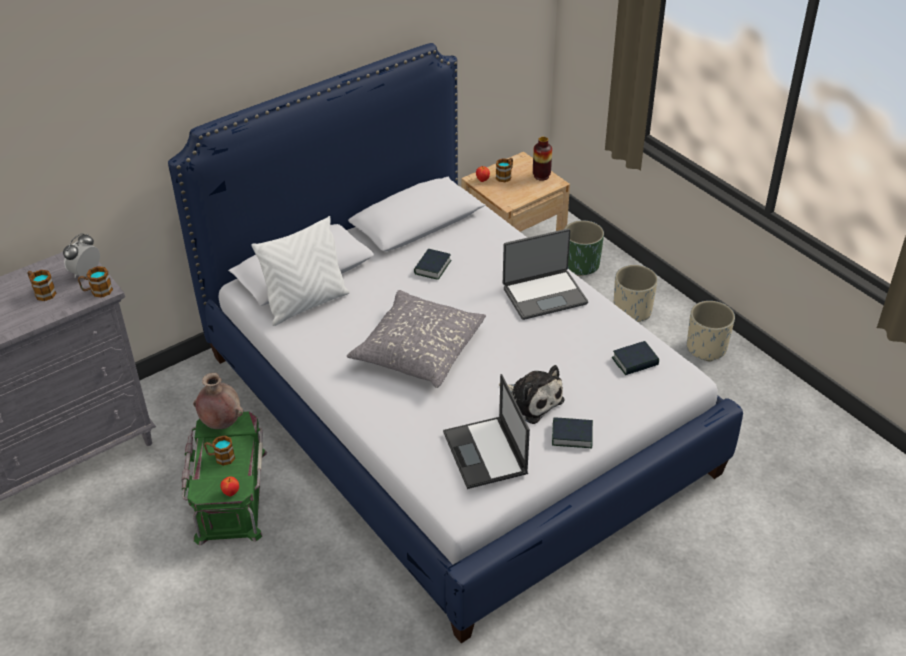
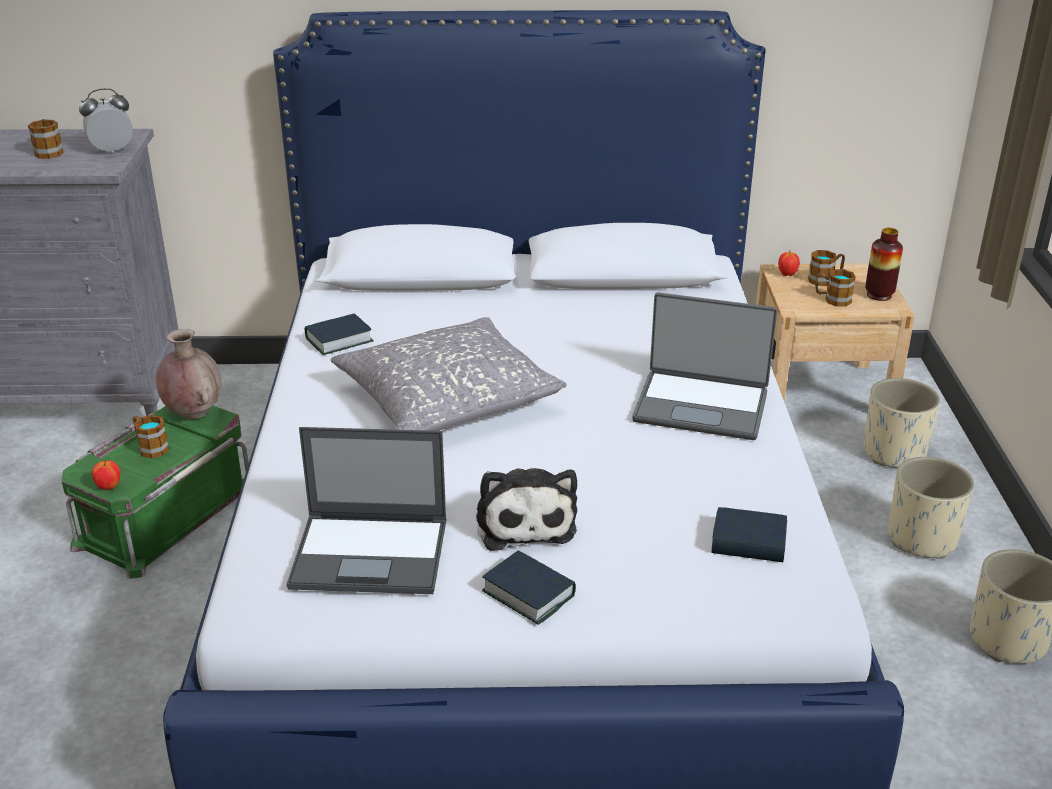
camera: 35 degrees right, 10 degrees down
(97, 291) = (96, 166): mug -> mug (832, 299)
(306, 304) = (379, 304): white pillow -> none
(432, 267) = (582, 322): book -> book (339, 340)
(485, 453) = (372, 554): laptop -> laptop turned 105 degrees counterclockwise
(581, 265) = (894, 453): green planter -> beige planter

